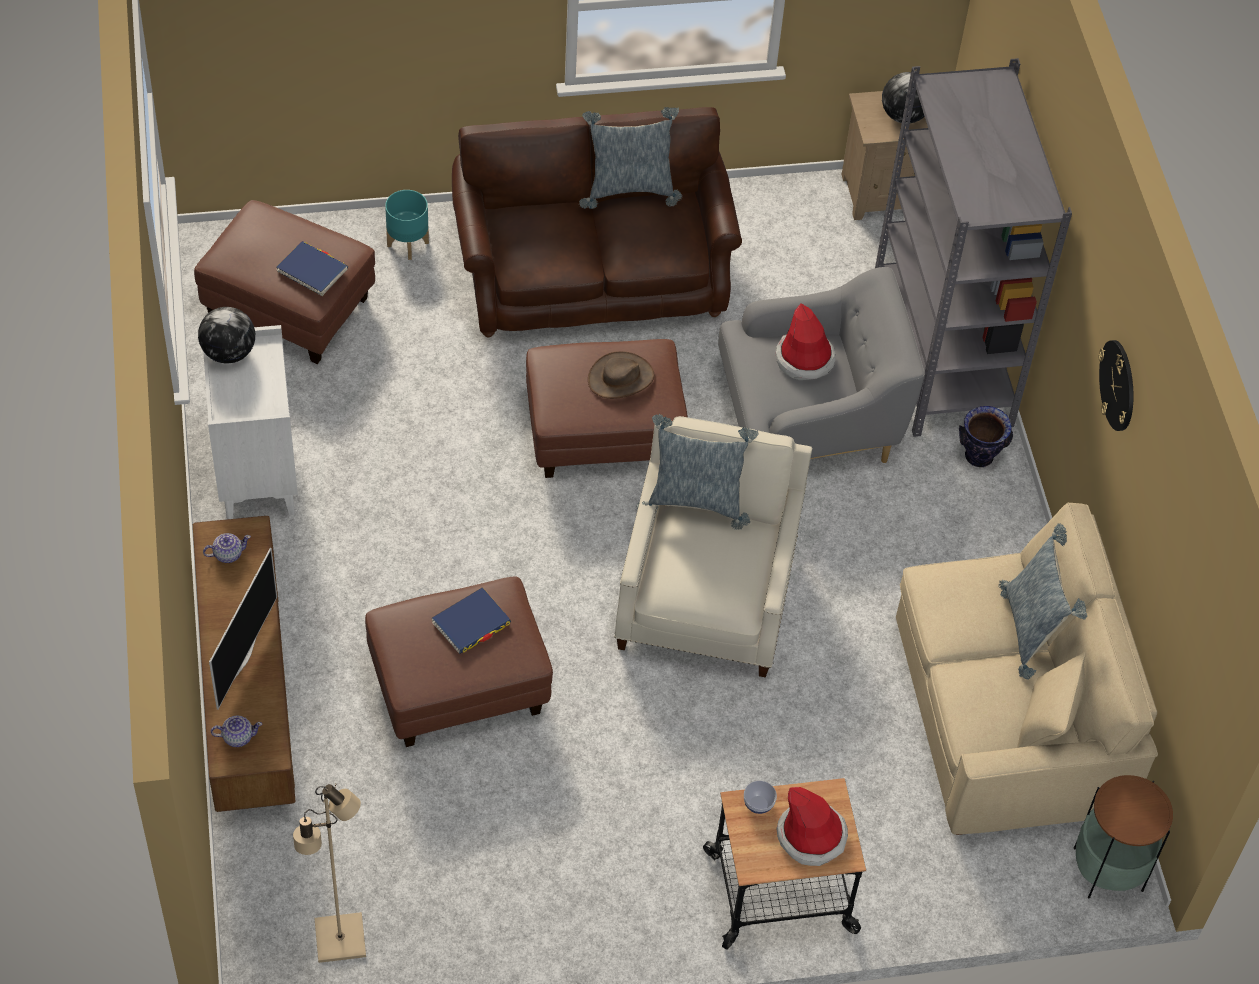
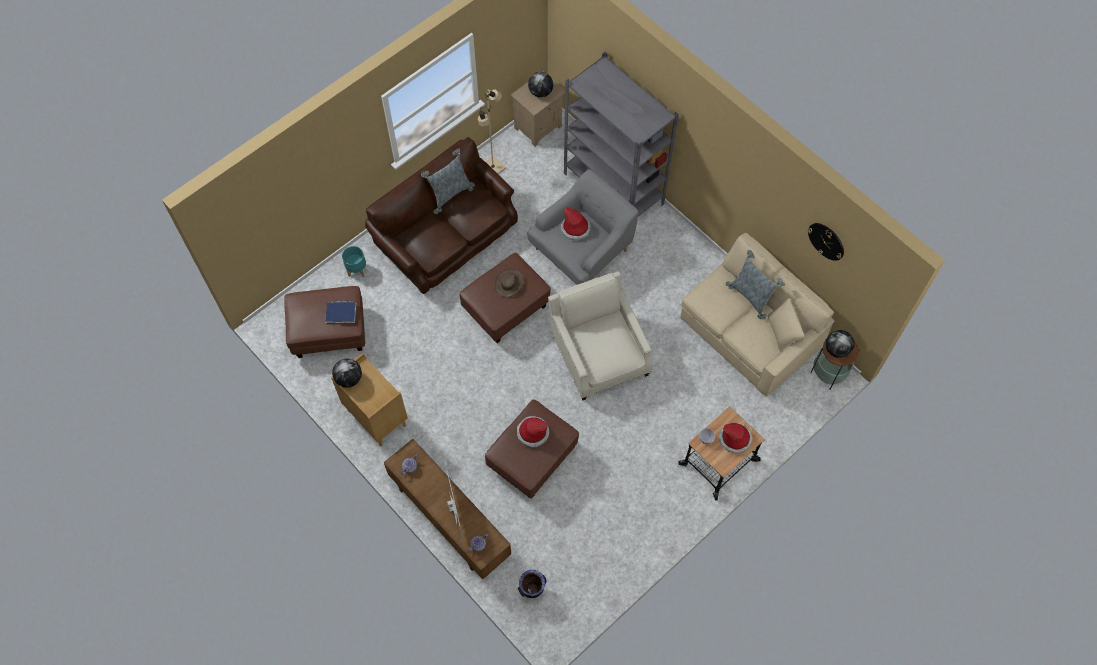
camera: 30 degrees left, 10 degrees up
(257, 475) = (376, 417): white cabinet -> brown cabinet
(340, 938) = (567, 596): beige floor lamp -> beige floor lamp (492, 167)
(471, 623) = (532, 432): blue book -> hat
(695, 505) = (582, 323): pillow -> none
(979, 457) = (660, 226): vase -> vase (532, 590)
(1118, 385) = (743, 180): wall clock -> wall clock (826, 241)
(1125, 807) = (837, 350): none -> globe

